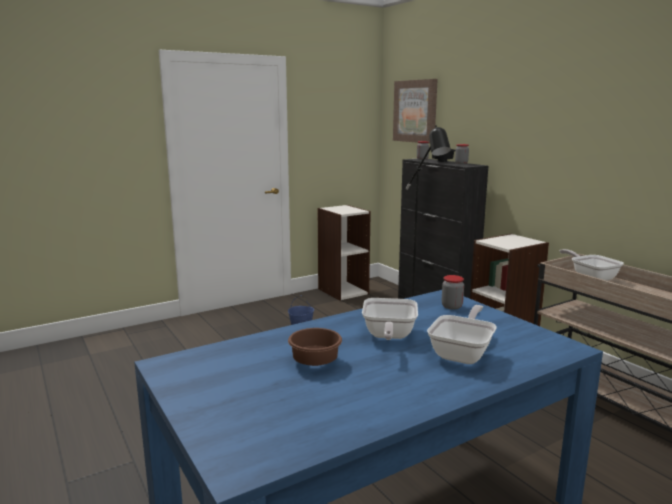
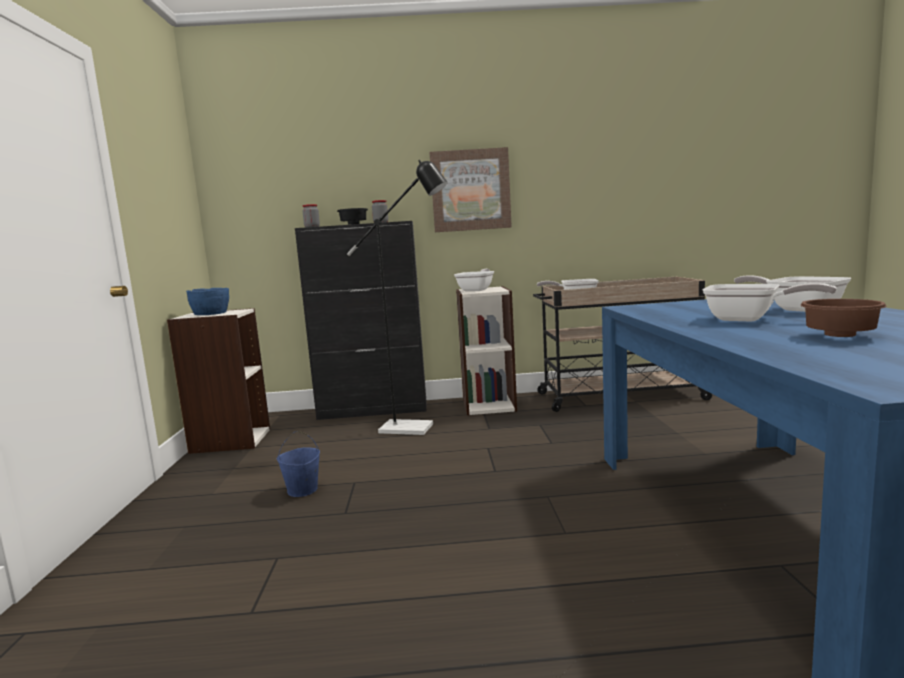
camera: 60 degrees left, 5 degrees down
(342, 209) = (211, 313): none -> blue bowl
(415, 111) = (272, 171): picture -> picture (470, 190)
(451, 306) = (661, 307): jar -> none
(506, 240) = (477, 290): none -> frying pan

